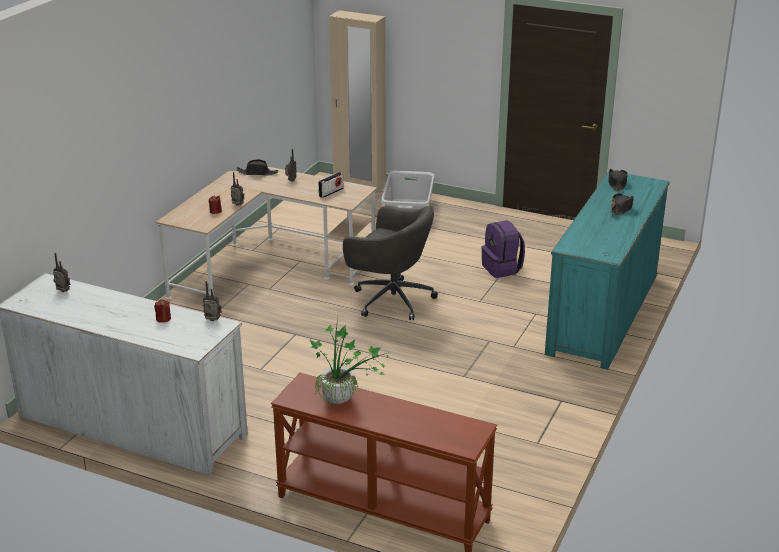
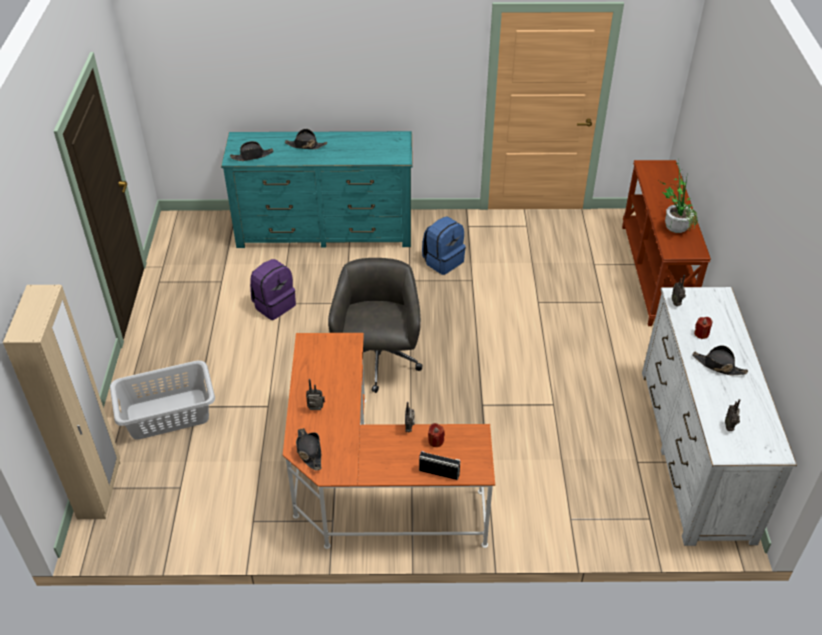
camera: 115 degrees left, 15 degrees up
(121, 312) = (718, 365): none -> black hat
(267, 268) = (368, 485): beige desk -> orange desk
(331, 192) = (330, 363): radio -> radio (439, 472)
(507, 367) = (443, 261): none -> blue backpack

